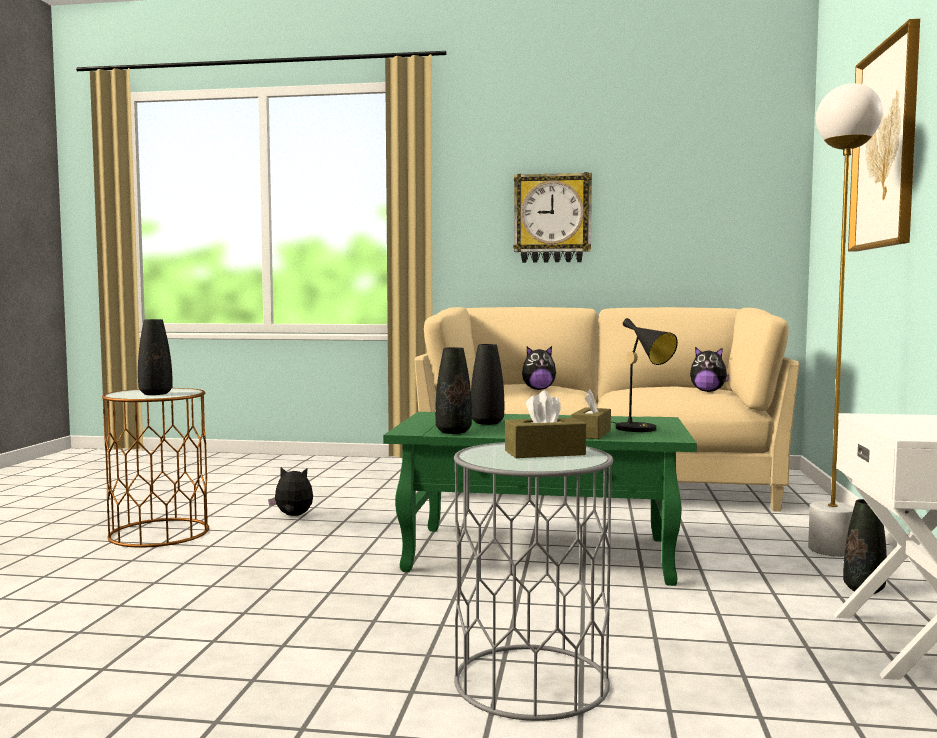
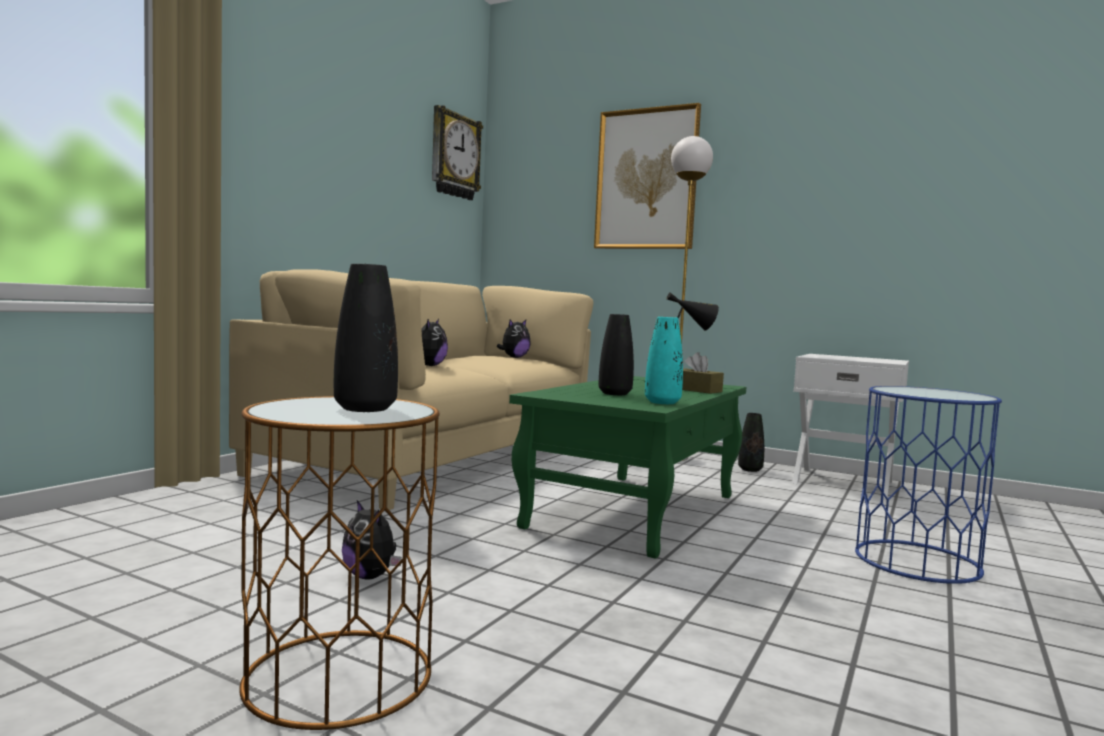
camera: 70 degrees left, 0 degrees up
(293, 516) = (371, 576): plush toy -> plush toy turned 75 degrees counterclockwise
(453, 432) = (662, 402): black vase -> turquoise vase
(531, 681) = (917, 561): grey side table -> blue side table
(544, 453) = (924, 391): brown tissue box -> none
(552, 218) = (325, 173): wall clock -> wall clock (454, 155)

